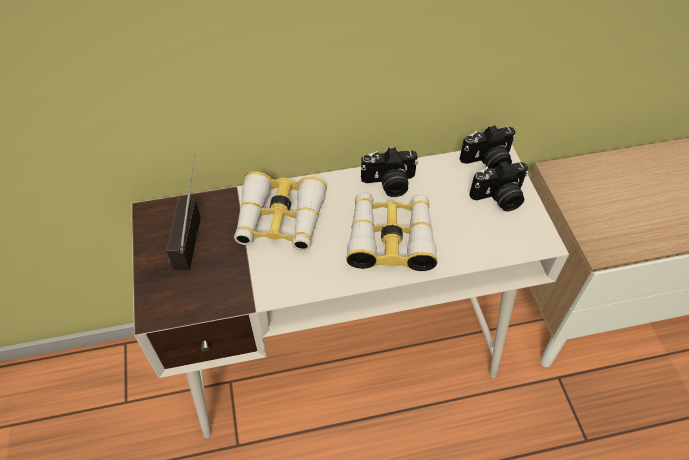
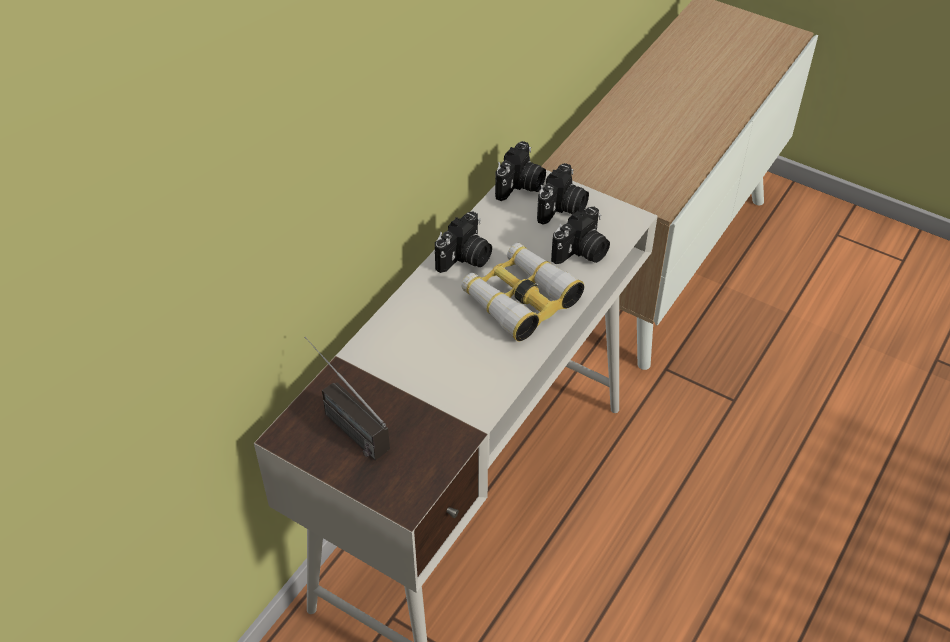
camera: 45 degrees left, 5 degrees down
(280, 220) = (412, 353): binoculars -> none
(475, 239) = (582, 252): none -> camera

